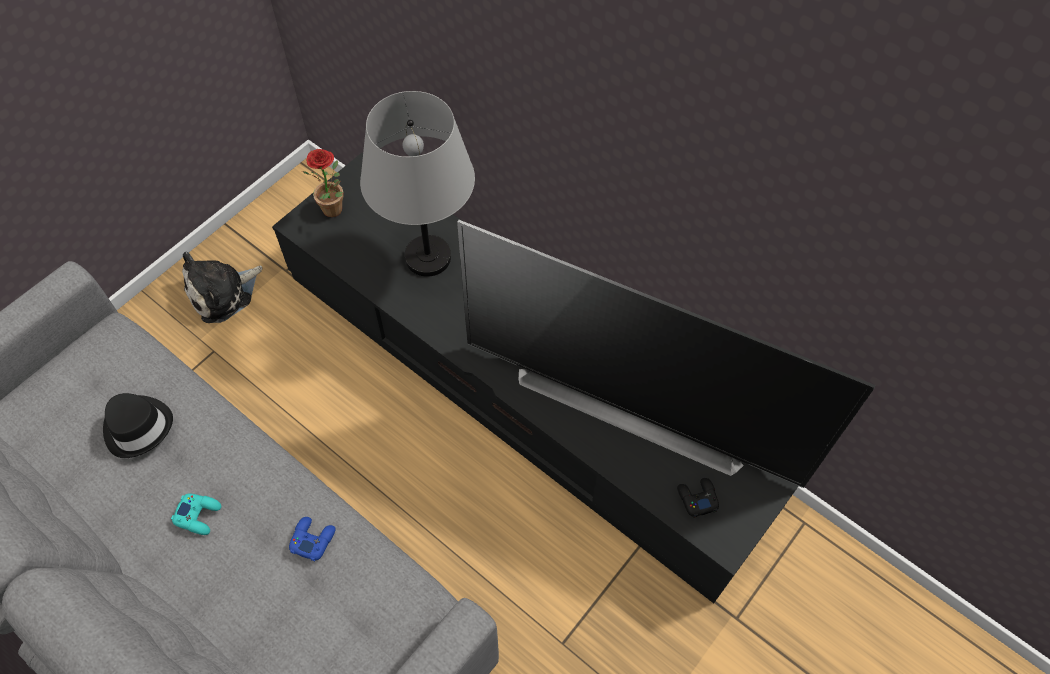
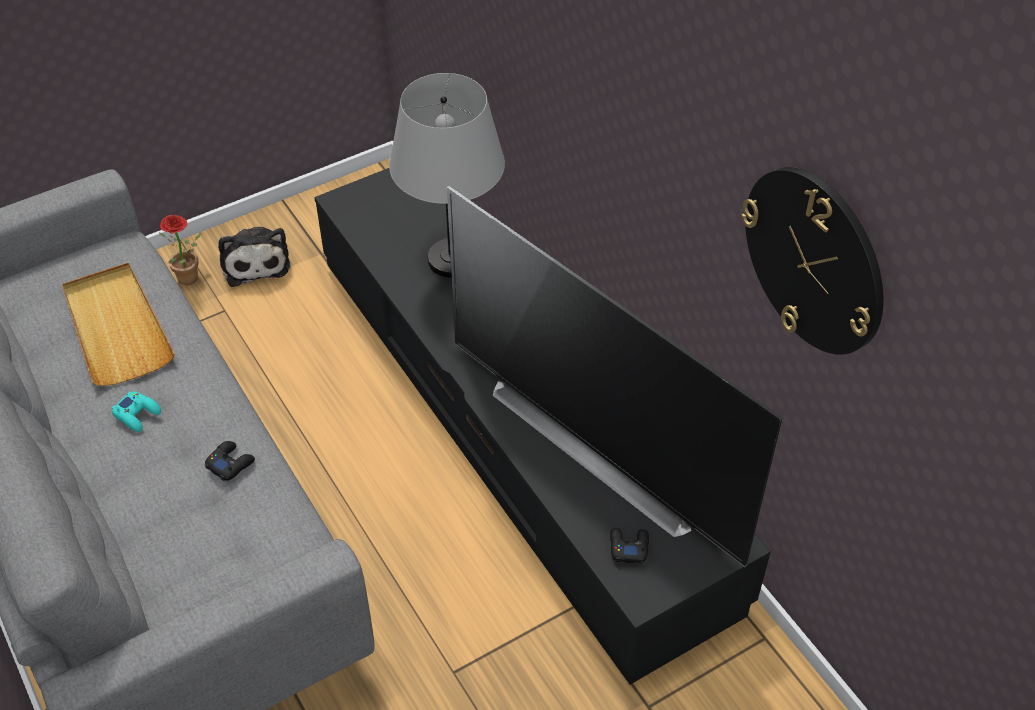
camera: 20 degrees right, 10 degrees down
(138, 426) = (117, 327): black hat -> beige tray
(223, 293) = (255, 261): plush toy -> plush toy turned 90 degrees counterclockwise
(312, 539) = (230, 463): blue game controller -> black game controller
(336, 211) = (380, 198): potted plant -> potted plant (190, 280)
(901, 239) = (814, 260): none -> wall clock

